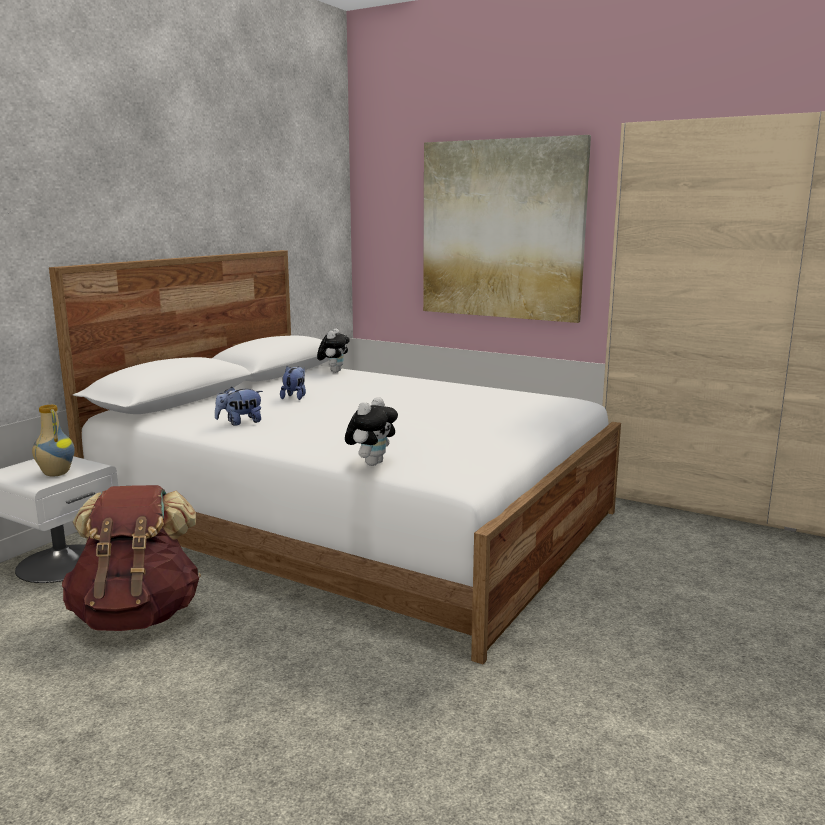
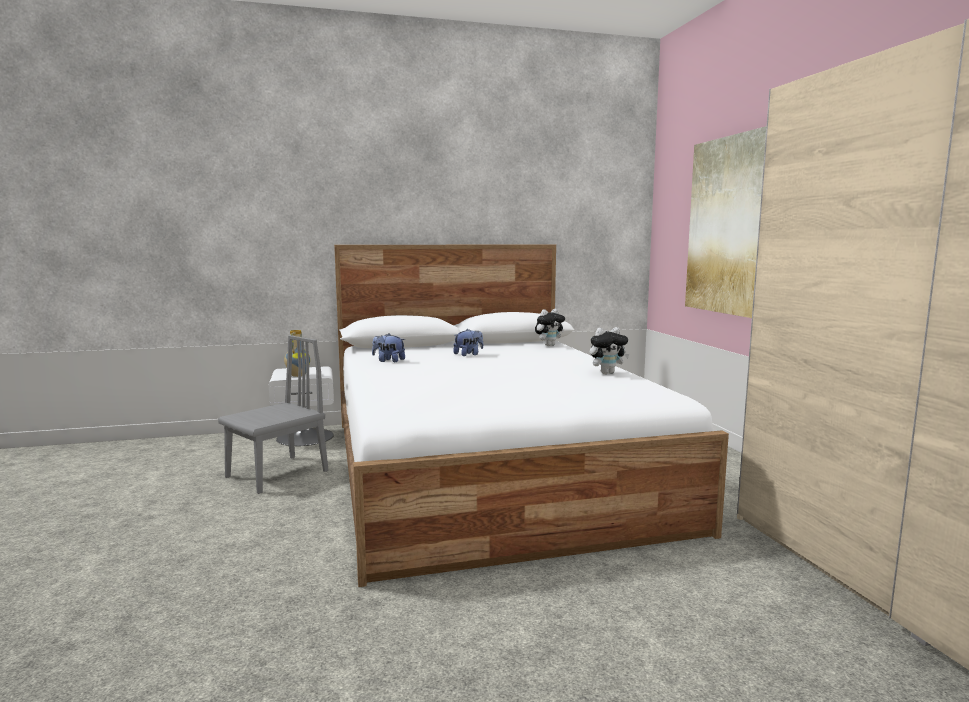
camera: 45 degrees right, 5 degrees down
(137, 615) = (277, 474): brown backpack -> grey chair
(372, 463) = (371, 396): plush toy -> plush toy (607, 373)

